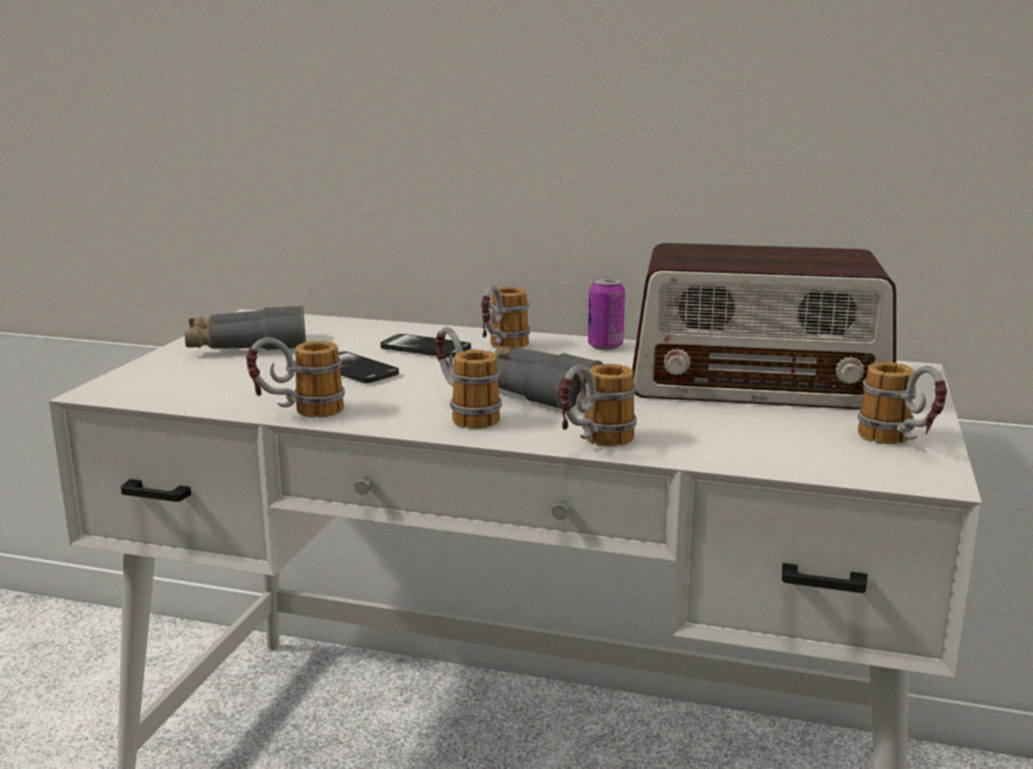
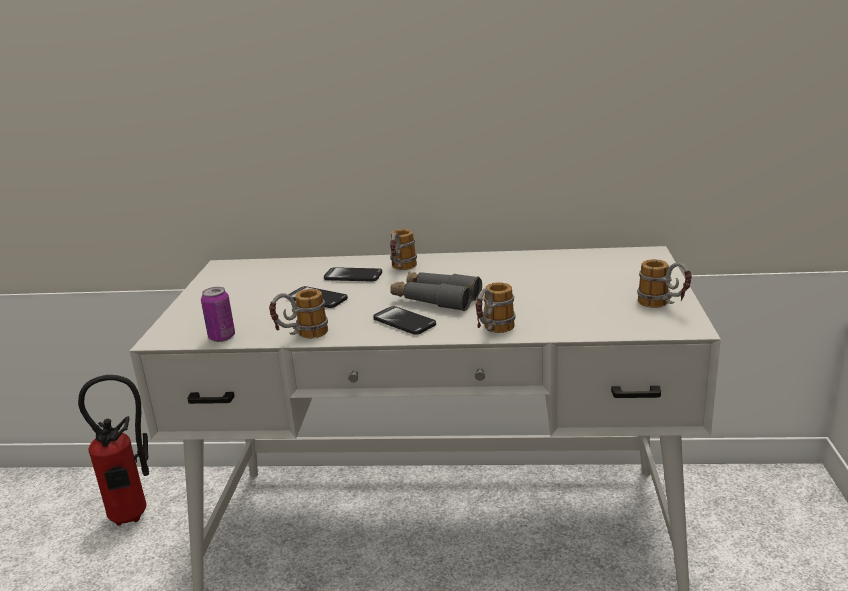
camera: 10 degrees left, 5 degrees up
(87, 676) = (135, 517): none -> fire extinguisher
(247, 345) = (235, 289): grey binoculars -> none
(463, 414) = (404, 322): mug -> phone
(605, 346) = (464, 259): can -> can (222, 337)
(758, 383) = (568, 275): radio -> none

